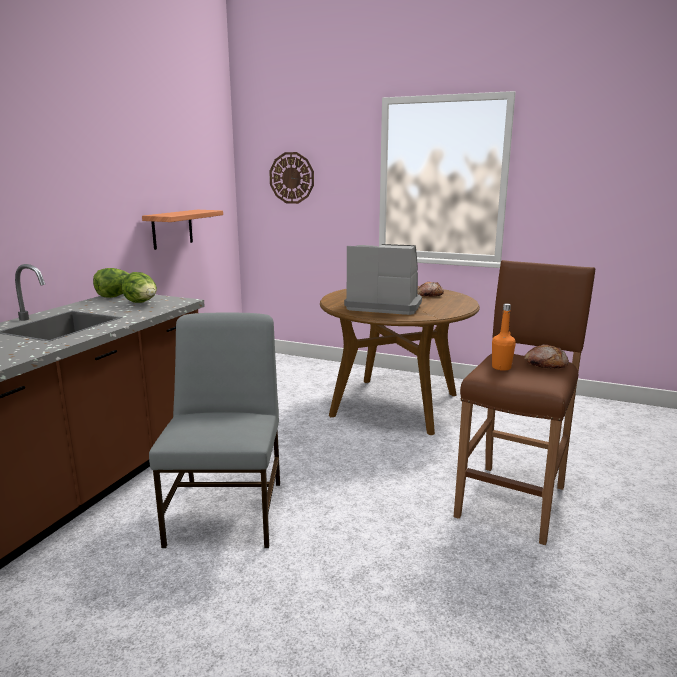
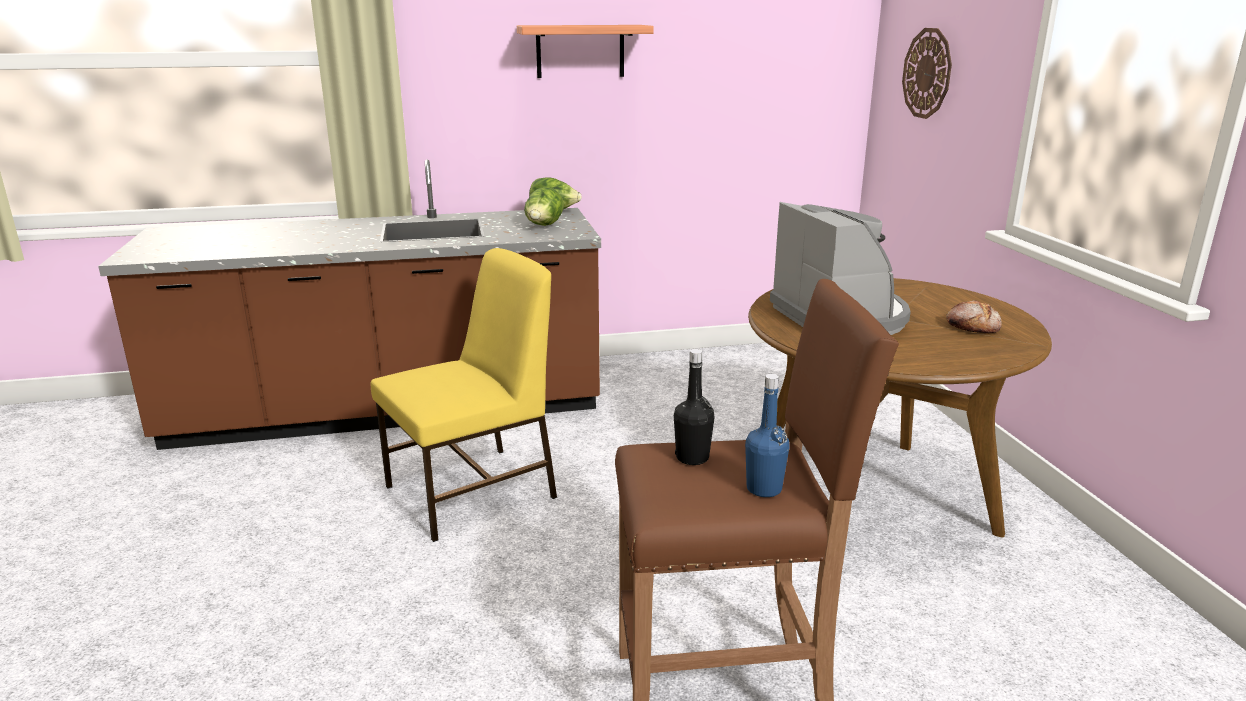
camera: 55 degrees right, 5 degrees up
(172, 229) = (711, 138): shelf -> shelf (580, 51)
(228, 511) = (474, 491): grey chair -> yellow chair
(501, 367) = (692, 458): orange bottle -> black bottle
(545, 364) = (764, 489): bread -> blue bottle

